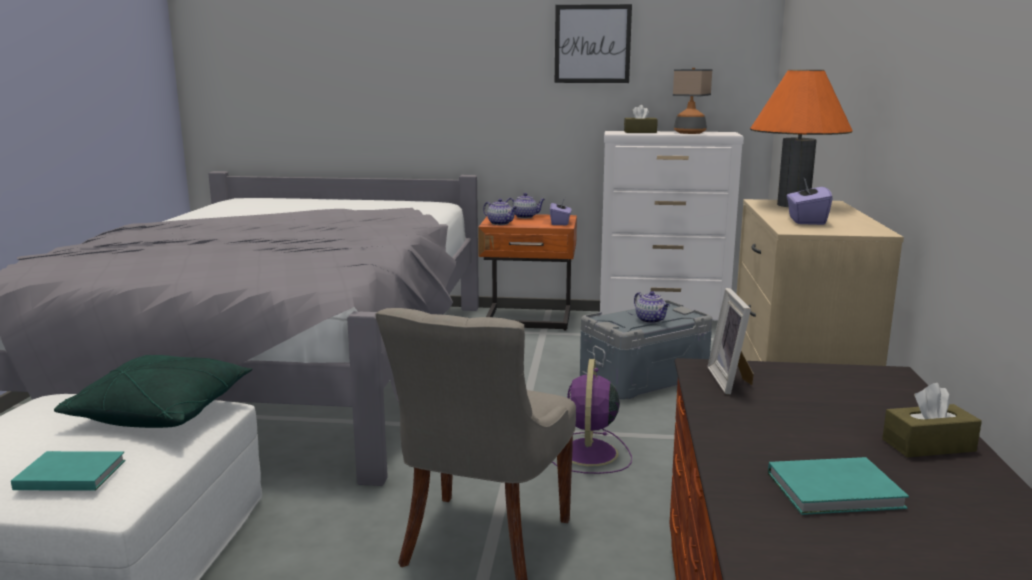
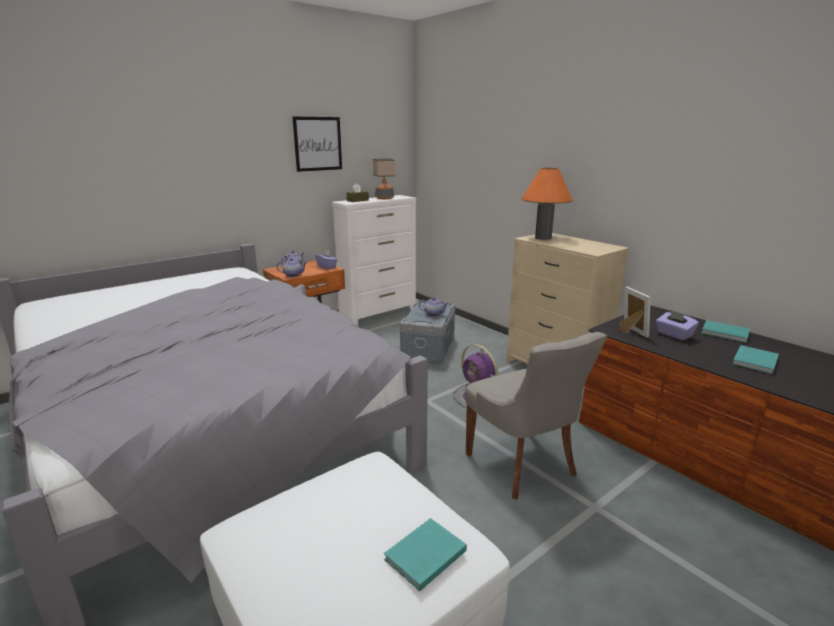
camera: 45 degrees left, 5 degrees up
(162, 412) = (360, 484): green pillow -> none
(732, 380) = (630, 331): picture frame -> picture frame turned 150 degrees counterclockwise
(806, 221) = (579, 246): purple tissue box -> purple tissue box (674, 335)
(928, 445) = (726, 333): brown tissue box -> turquoise book

